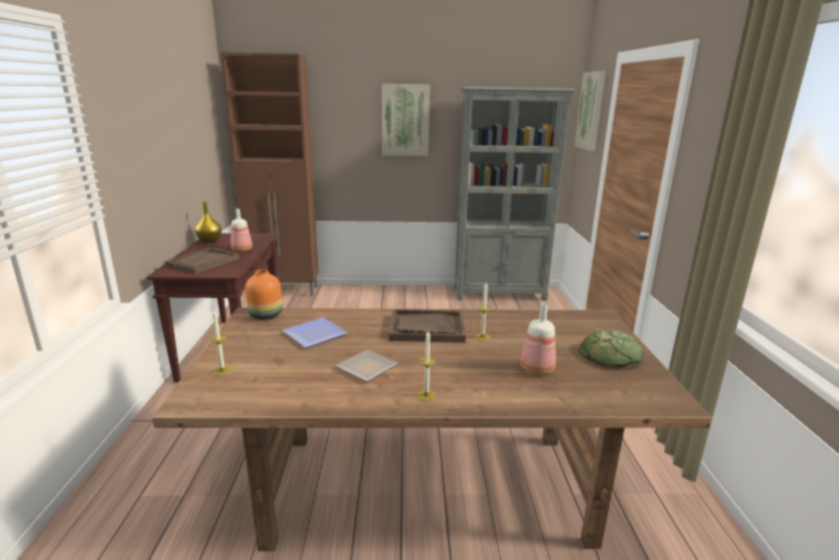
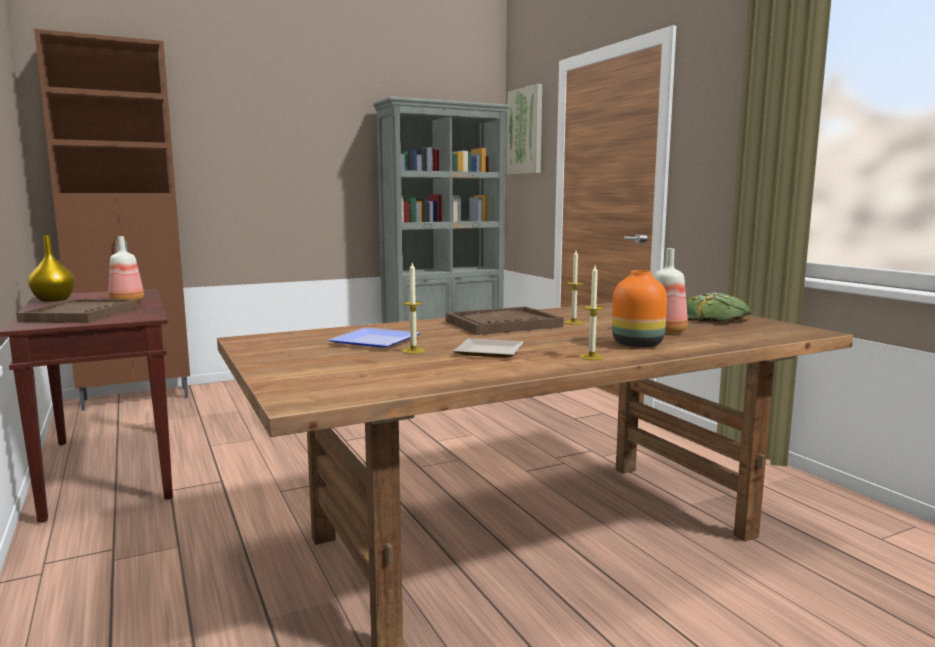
camera: 25 degrees left, 10 degrees down
(222, 371) = (302, 376): candle -> candle (413, 351)
(265, 316) = (275, 338): orange vase -> orange vase (637, 345)
(405, 120) = (304, 143): picture -> none

